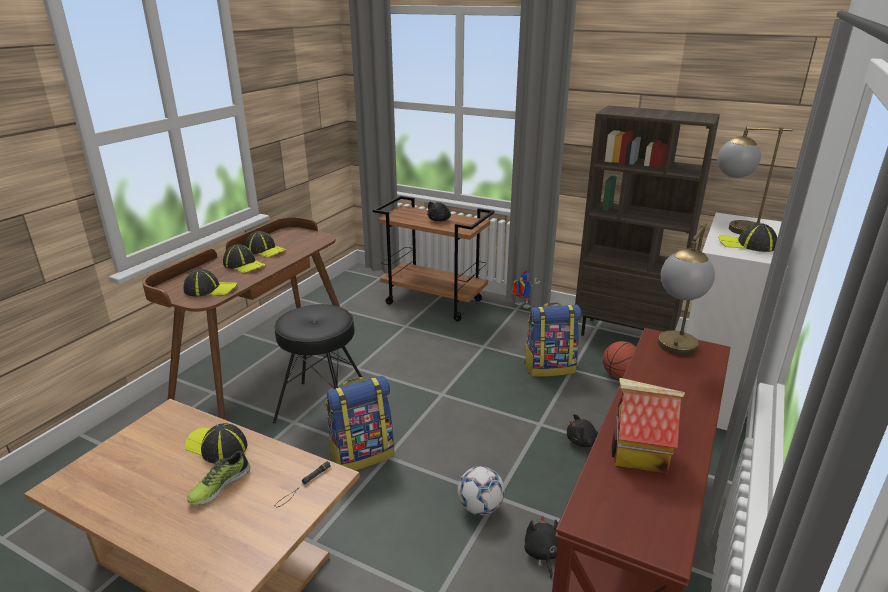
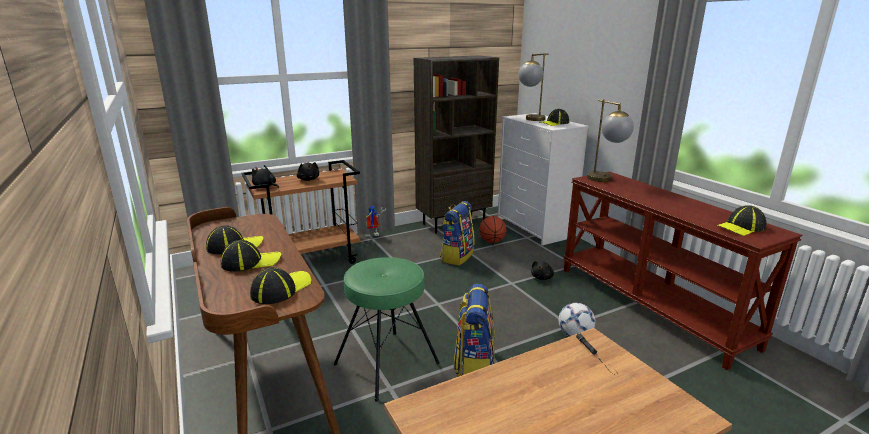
camera: 55 degrees left, 5 degrees down
(216, 446) = (505, 388): cap -> cap (741, 227)
(219, 485) = (568, 399): shoe -> none
(323, 407) = (387, 364): black stool -> green stool
(543, 554) = (630, 330): black plush toy -> black plush toy (265, 187)
(638, 456) = (702, 215): toy house -> none

